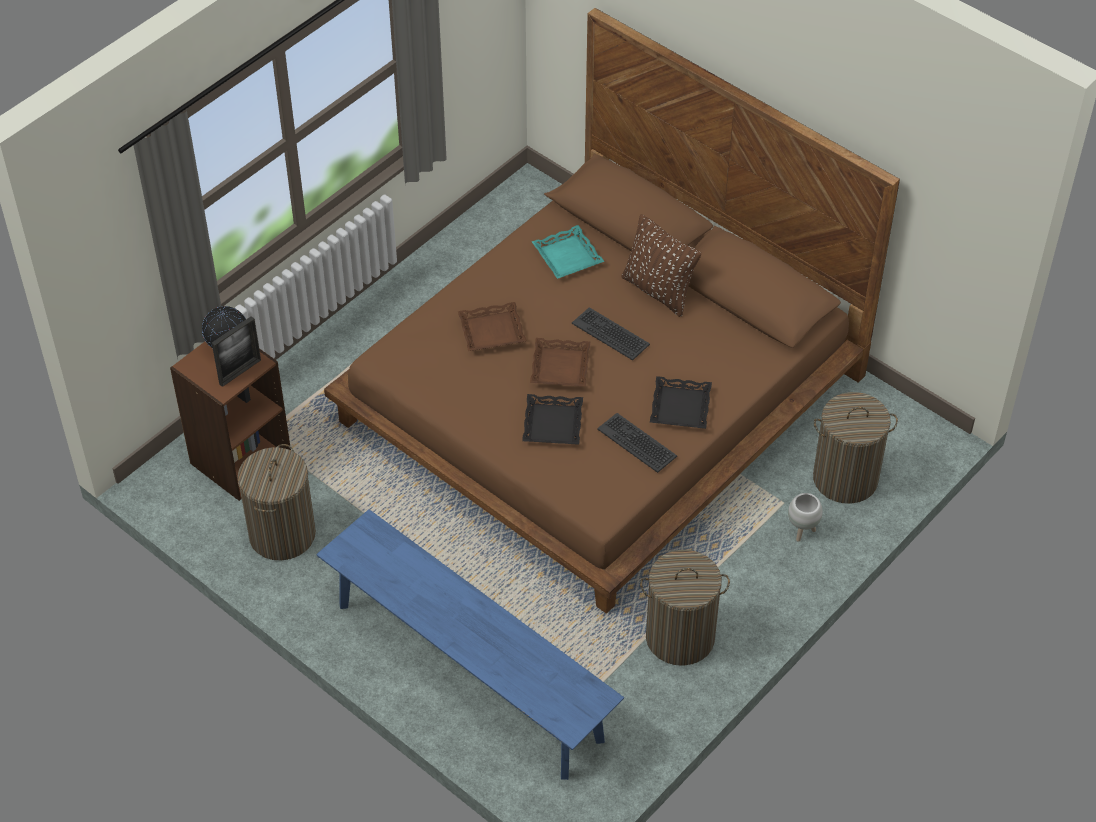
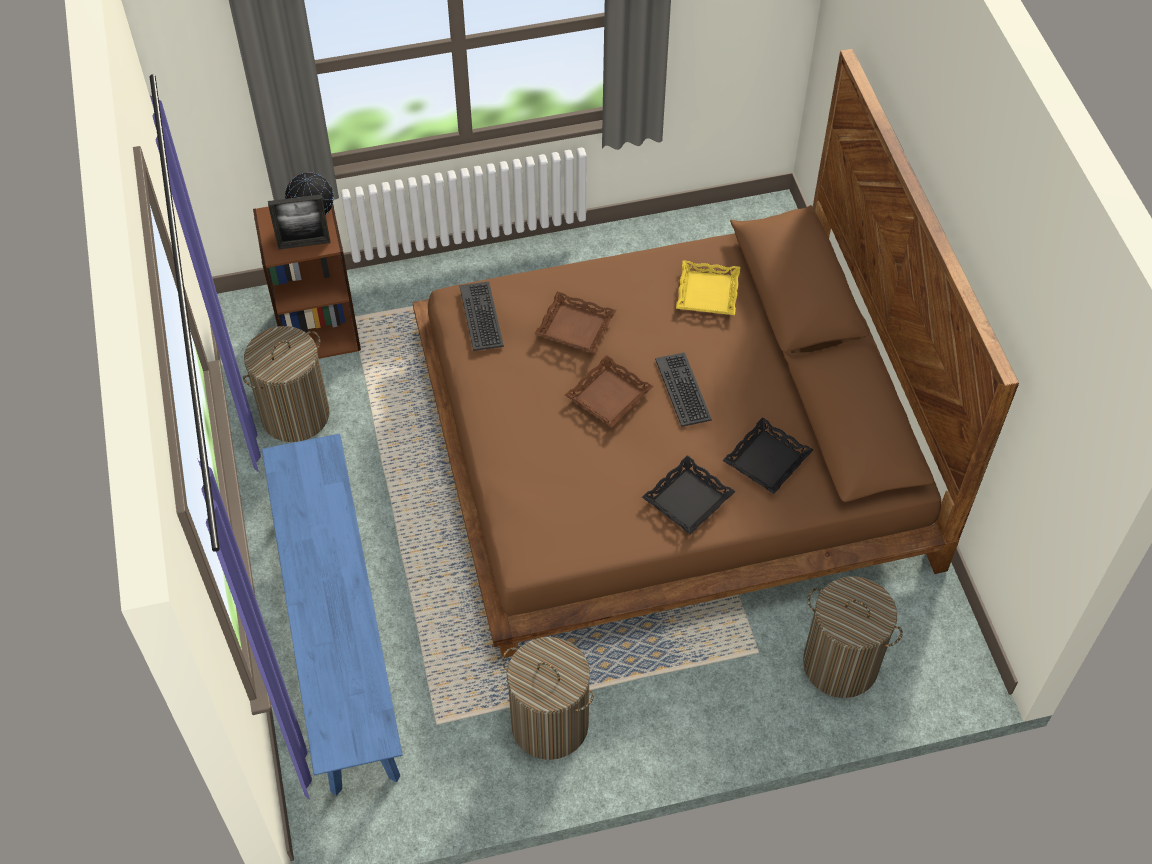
camera: 35 degrees right, 5 degrees up
(552, 424) = (555, 446): black tray -> black tray (766, 459)
(567, 256) = (707, 292): turquoise tray -> yellow tray
(637, 442) = (617, 510): keyboard -> keyboard (482, 316)
(658, 291) = (766, 372): brown pillow -> none
(802, 532) = (752, 692): white planter -> none

